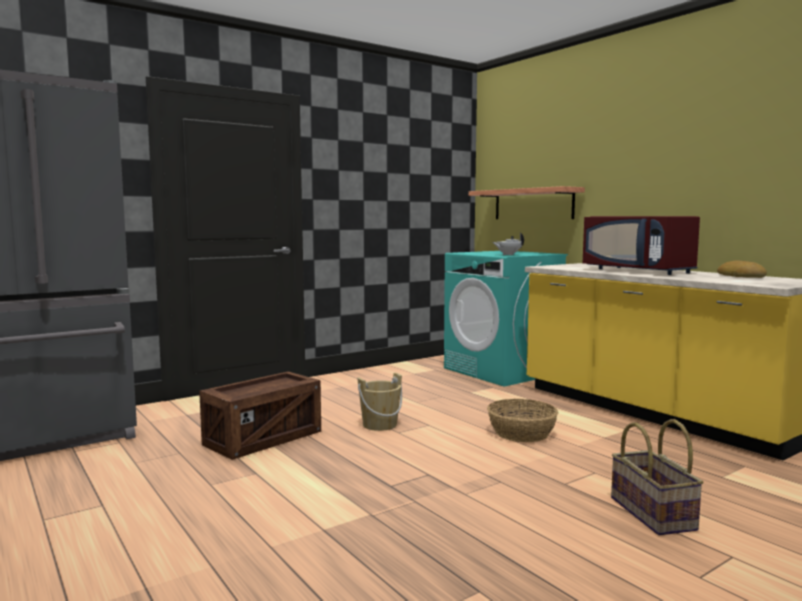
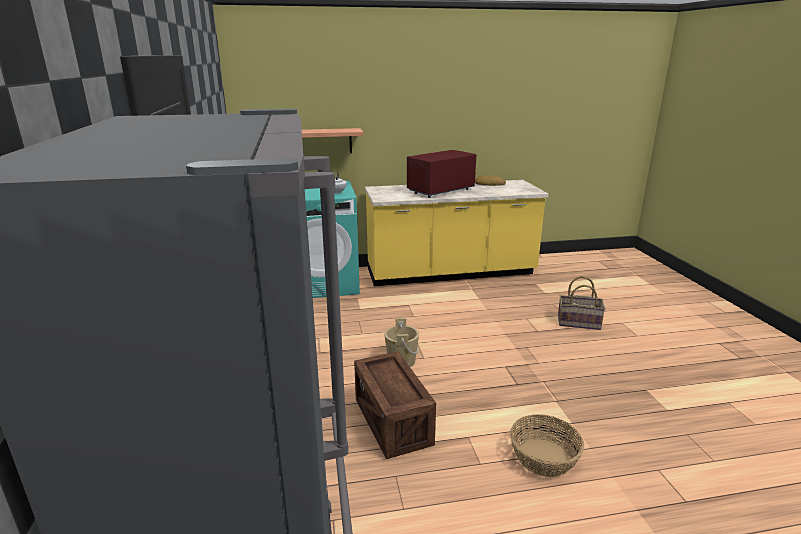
camera: 65 degrees left, 15 degrees up
(521, 433) = (456, 318): basket -> basket (543, 457)
(638, 271) = (440, 190): red microwave -> red microwave turned 150 degrees clockwise

